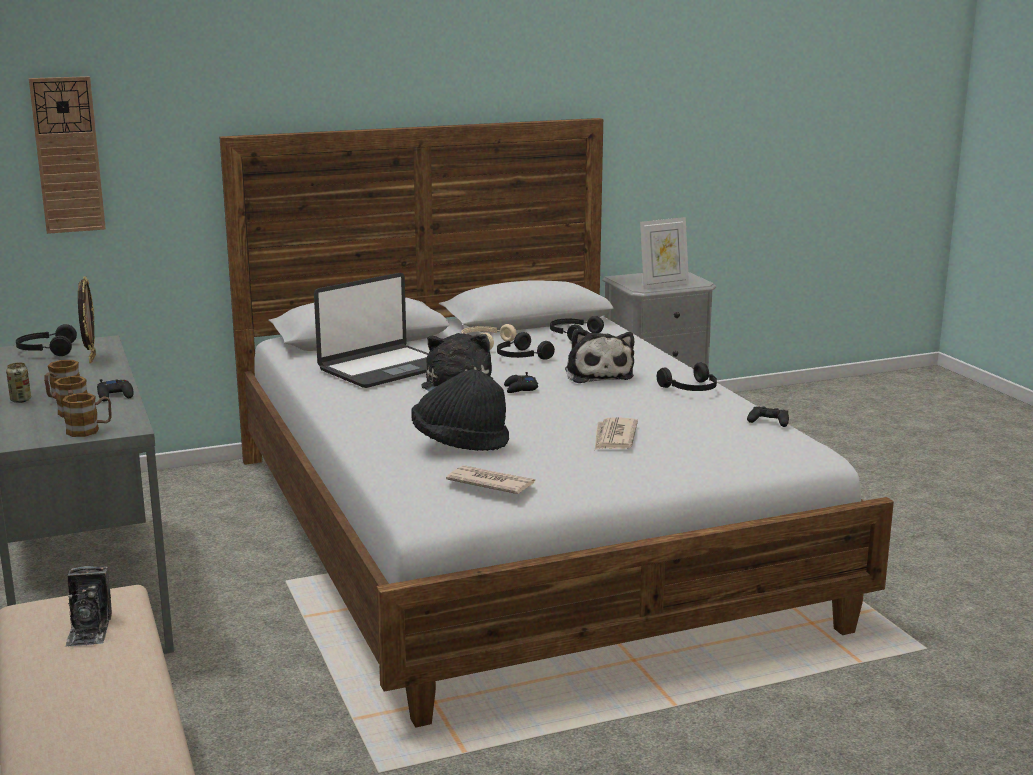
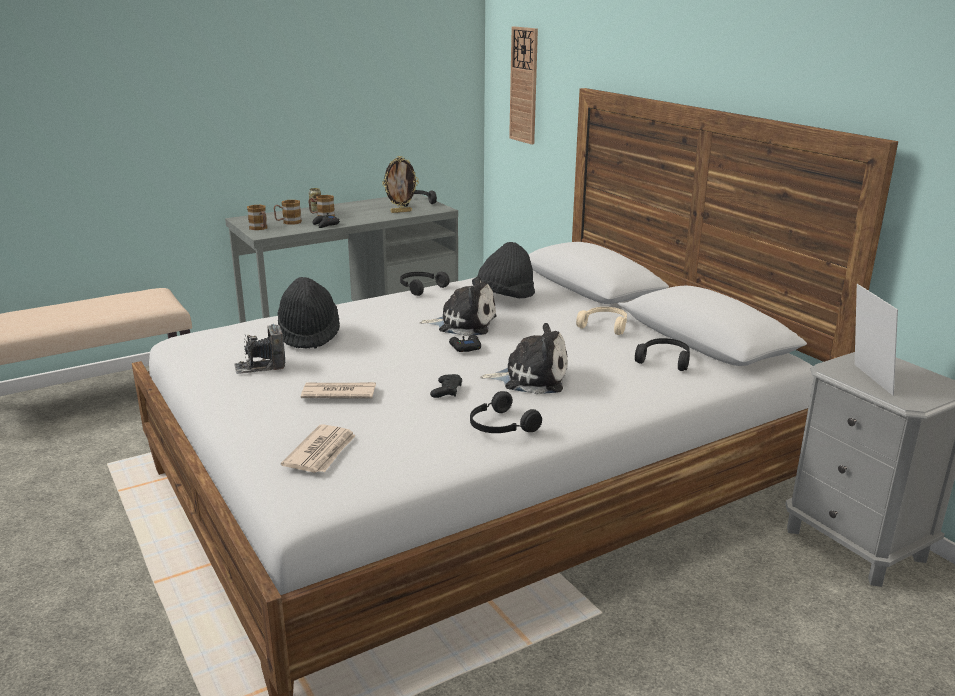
camera: 80 degrees right, 5 degrees up
(89, 629) = (118, 304): camera -> camera (260, 366)
(384, 368) = (504, 298): laptop -> black hat
(490, 483) = (221, 351): newspaper -> newspaper (322, 452)
(521, 357) = (570, 343): black headphones -> black headphones (420, 288)
(598, 374) = (531, 378): plush toy -> plush toy turned 150 degrees counterclockwise
(663, 285) = (866, 379): picture frame -> picture frame turned 150 degrees counterclockwise
(768, 422) = (398, 473): black game controller -> black game controller (447, 391)

